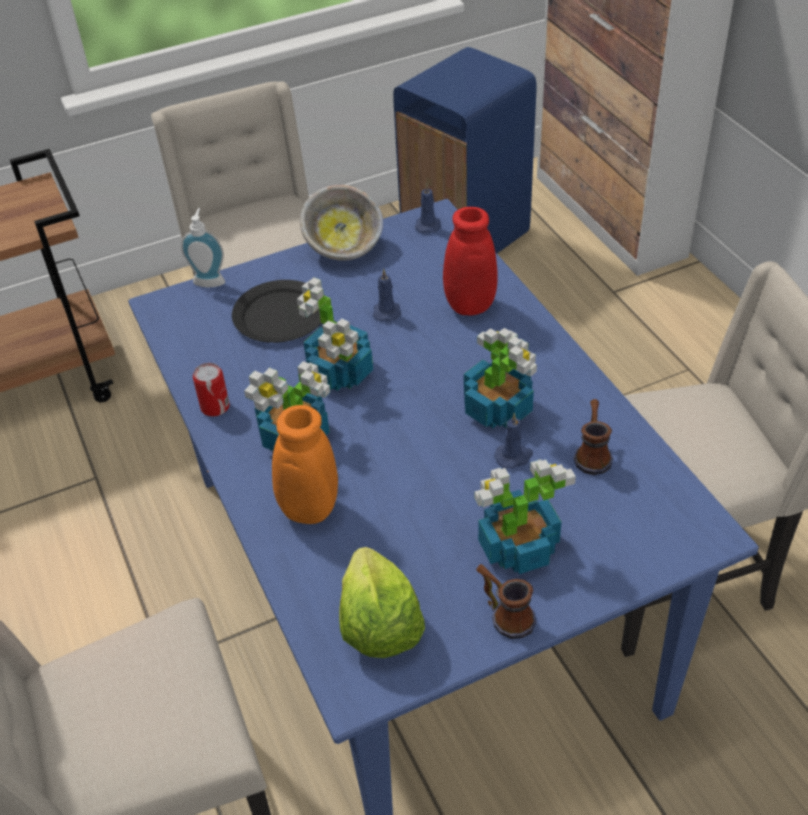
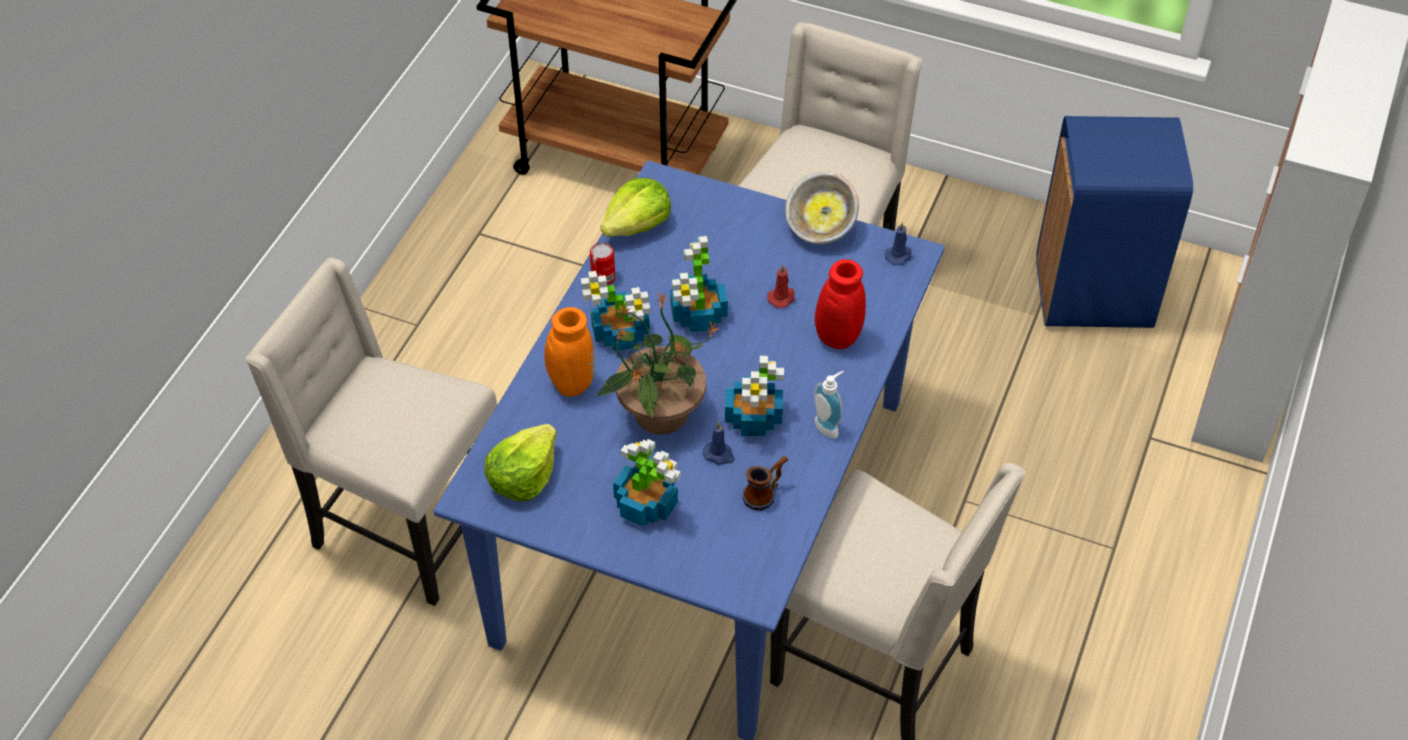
camera: 45 degrees right, 5 degrees up
(189, 348) = (637, 225): none -> lettuce
(210, 280) = (709, 185): soap dispenser -> soap dispenser (829, 426)
(280, 315) = (717, 246): black plate -> none
(386, 311) = (782, 297): blue candle -> red candle
(419, 468) = (659, 414): none -> potted plant
(504, 614) = (588, 530): mug -> none

